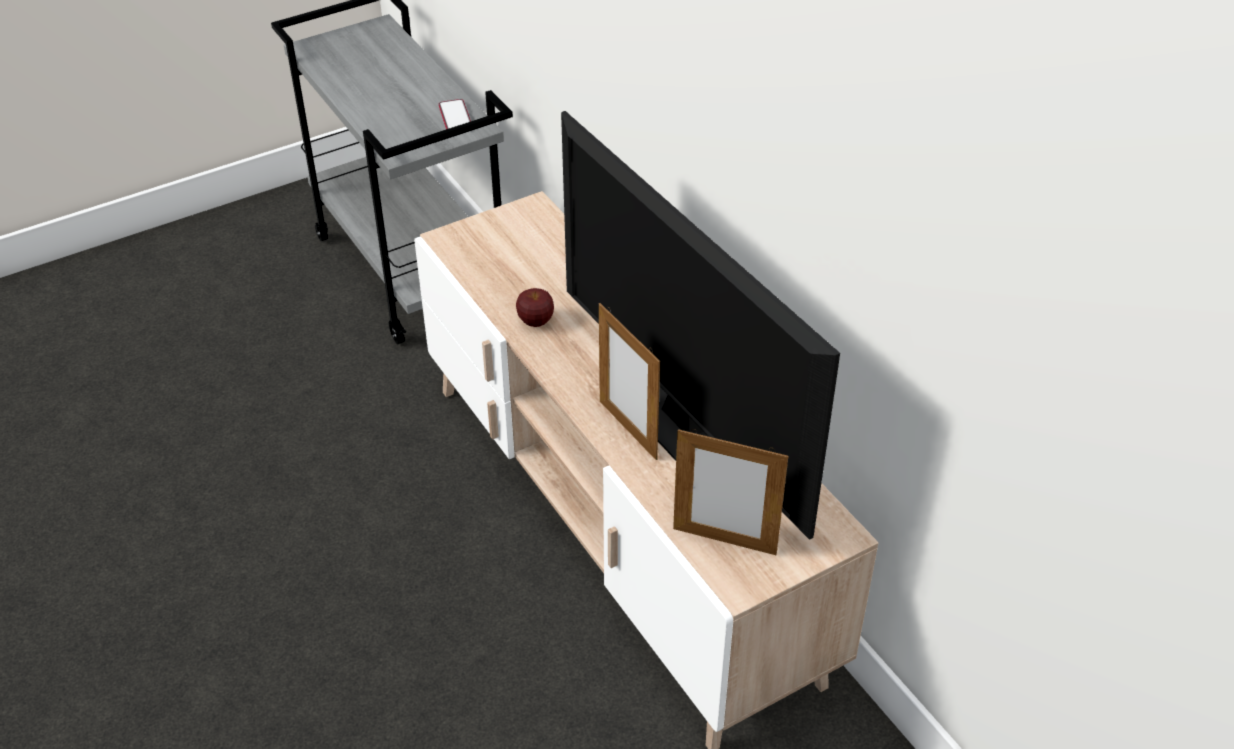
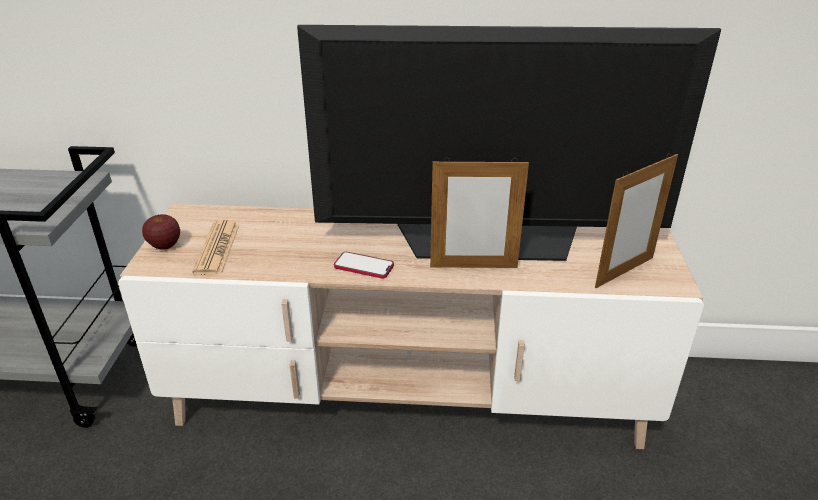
camera: 55 degrees left, 10 degrees down
(455, 117) = (52, 183): phone -> phone (364, 266)
(502, 260) = (217, 248): none -> newspaper
(535, 321) = (307, 260): apple -> apple (165, 245)

